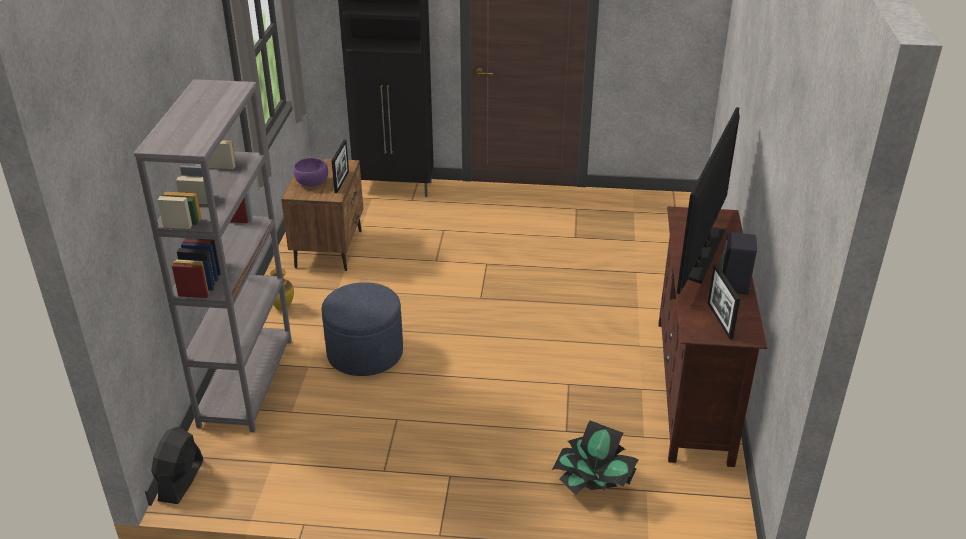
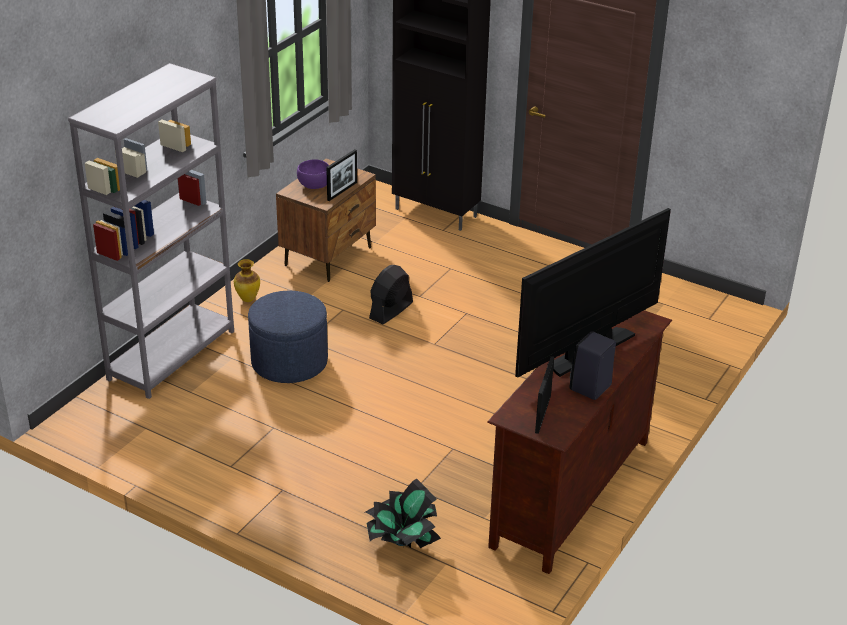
camera: 25 degrees right, 0 degrees up
(181, 480) = (66, 418): black fan -> black fan (390, 311)

